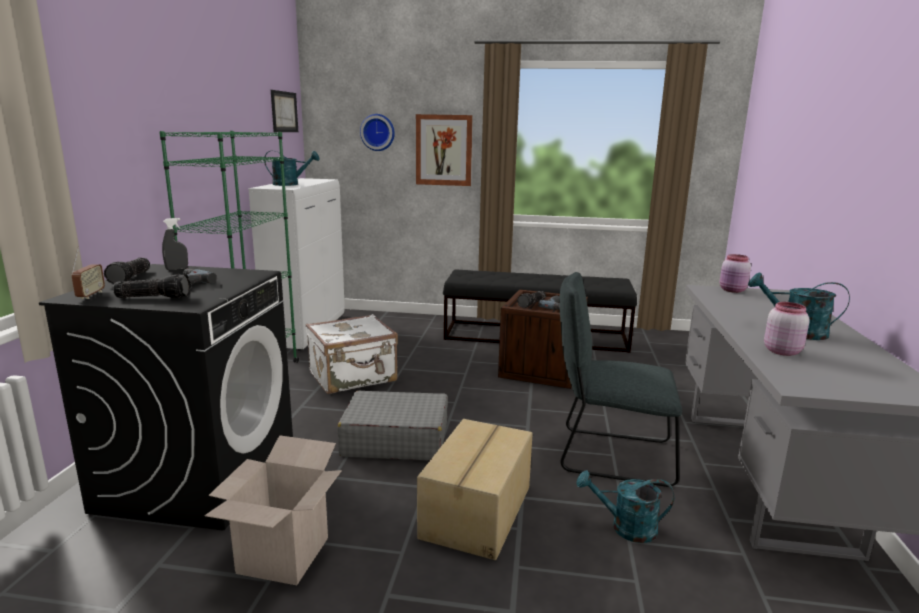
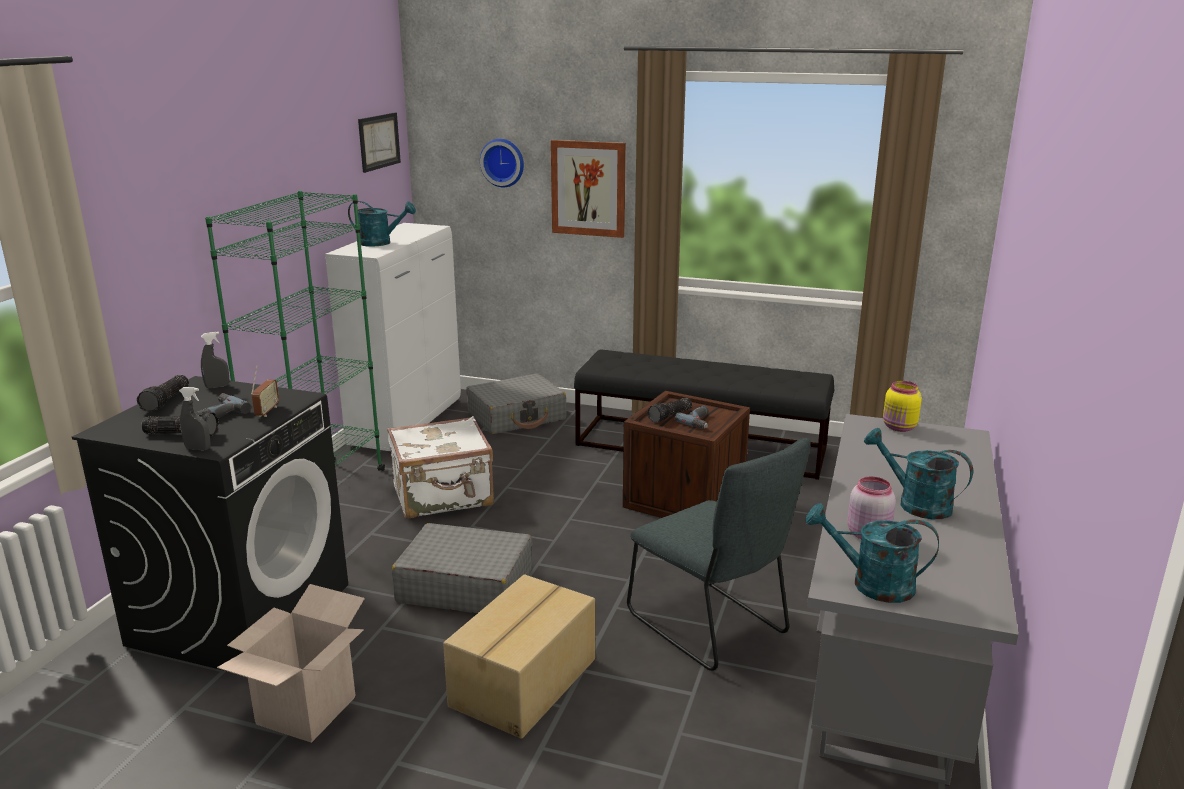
camera: 10 degrees right, 5 degrees up
(90, 295) = (121, 428): radio -> radio (267, 411)
(174, 306) = (198, 449): none -> grey spray bottle
(391, 324) = (517, 416): none -> grey suitcase
(609, 455) = (711, 627): grey chair -> grey chair turned 150 degrees counterclockwise
(625, 528) = (683, 717): turquoise watering can -> turquoise watering can (871, 584)
(732, 290) = (899, 428): pink jar -> yellow jar

